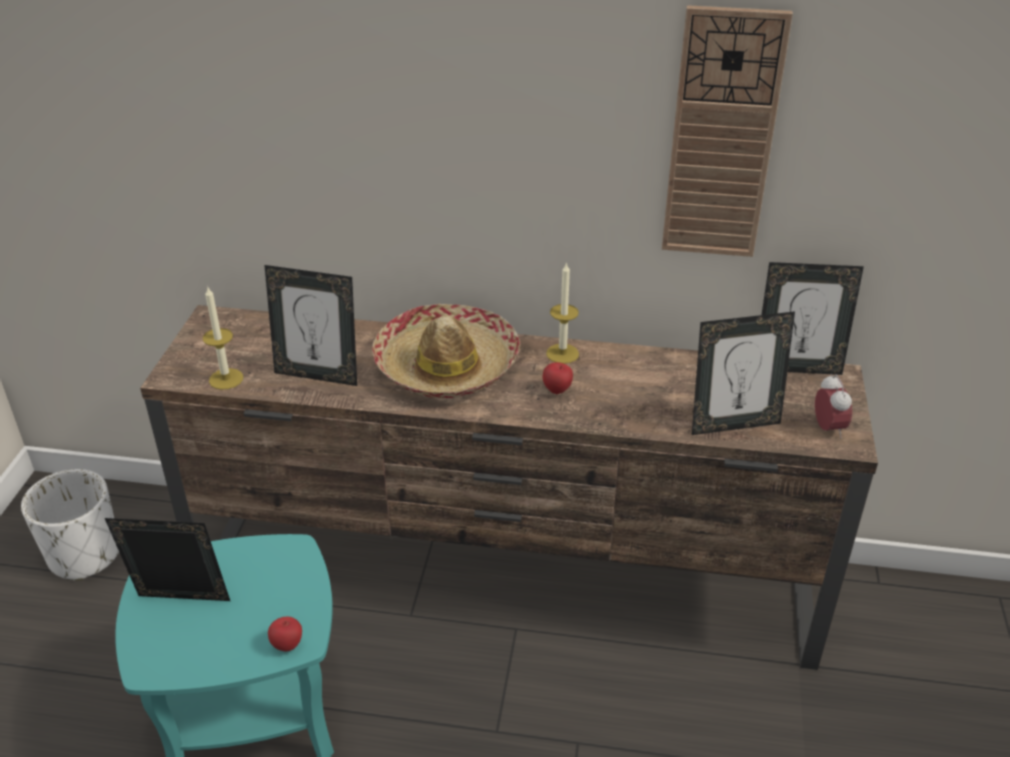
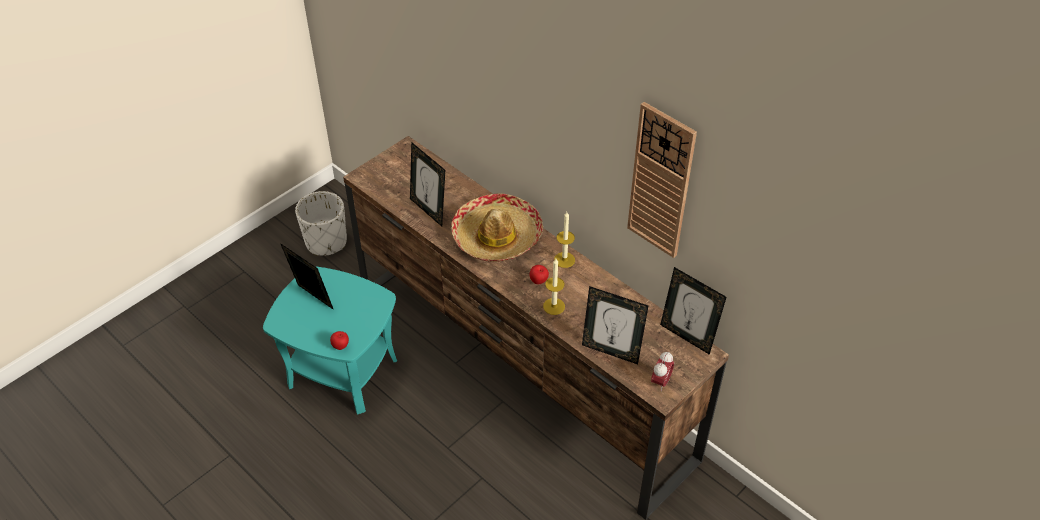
camera: 35 degrees right, 10 degrees up
(226, 379) = (384, 191): candle -> candle (554, 306)

